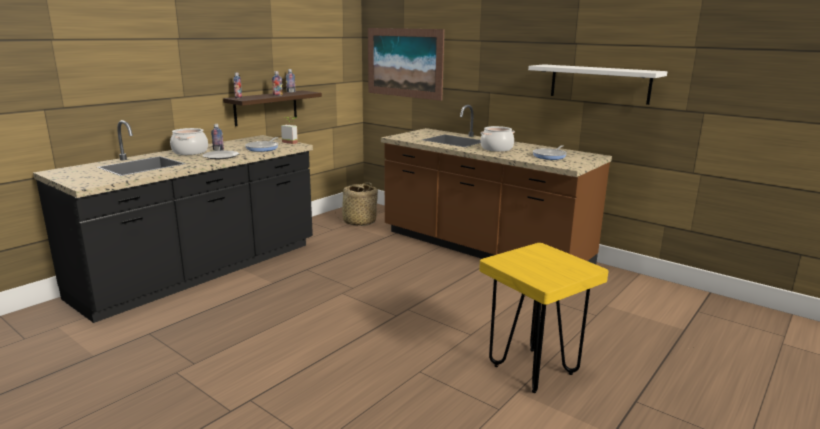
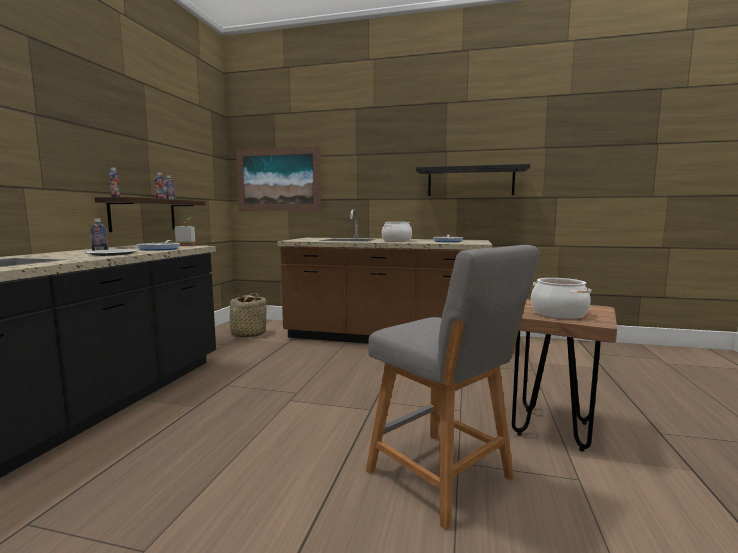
camera: 25 degrees left, 10 degrees down
(190, 152) = (59, 254): cooking pot -> cooking pot (558, 313)
(397, 378) = (444, 478): none -> grey stool
(533, 369) = (552, 428): yellow stool -> brown stool
(599, 83) = (470, 182): white shelf -> black shelf

